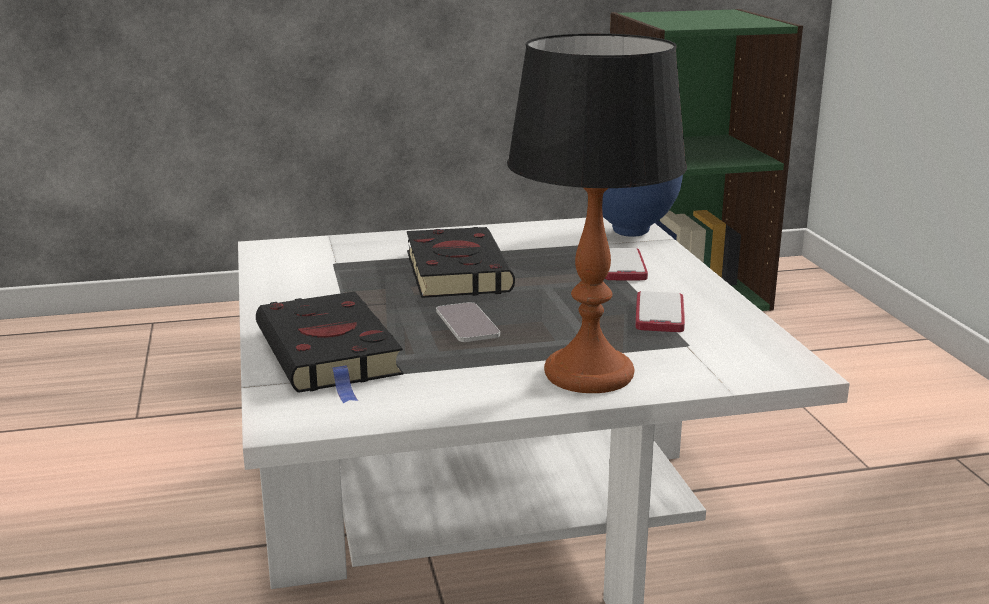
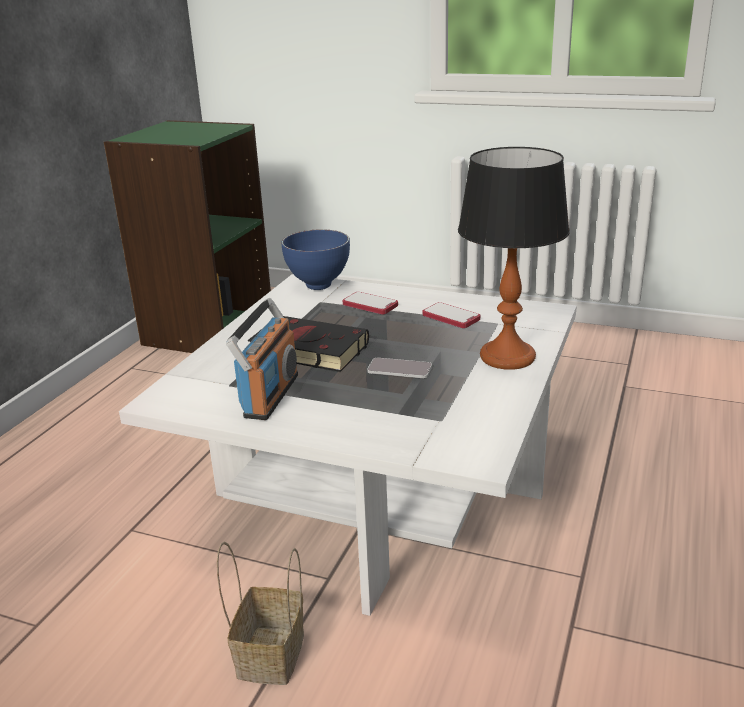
camera: 55 degrees left, 5 degrees up
(172, 548) = (270, 653): none -> basket
(330, 284) = (270, 395): none -> radio
(330, 354) = (395, 423): black book -> none

